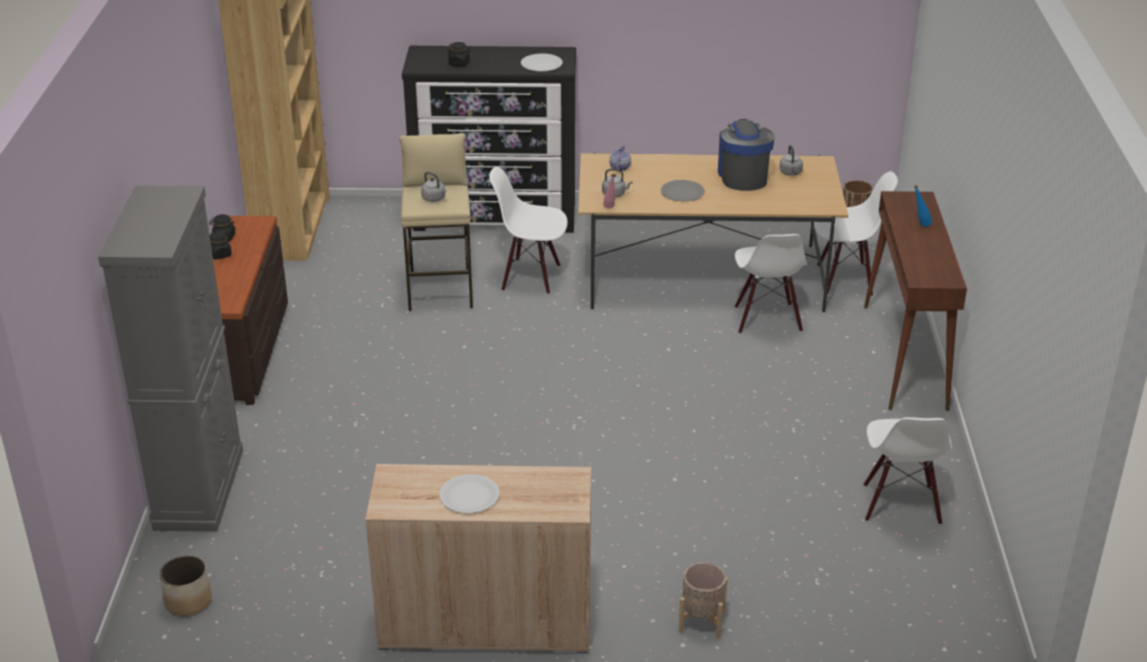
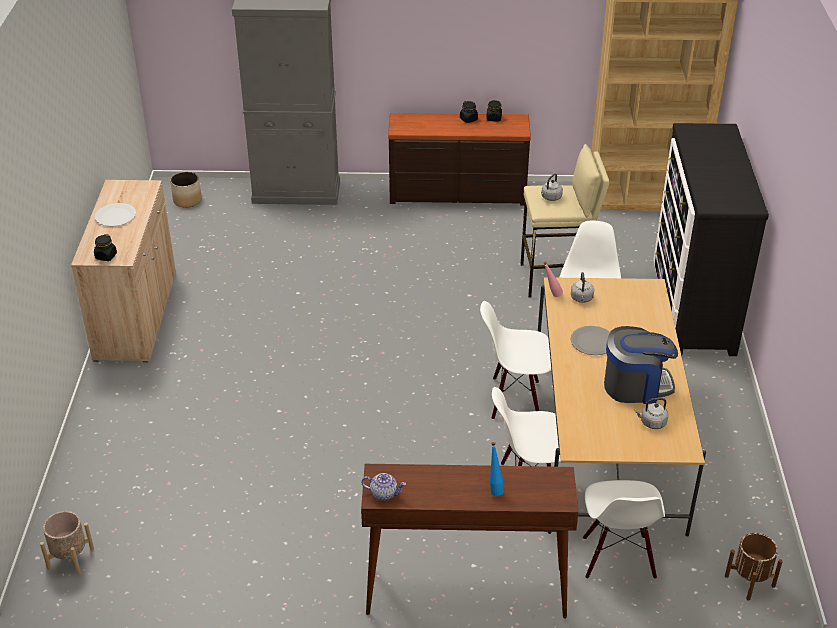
camera: 90 degrees right, 5 degrees up
(459, 64) = (701, 149): black jar -> black jar (106, 256)
(541, 64) = (716, 194): white plate -> none
(619, 167) = (638, 302): teapot -> teapot (384, 494)
(702, 621) = (109, 419): beige planter -> beige planter (70, 559)
(900, 504) = (223, 554): white chair -> white chair (515, 399)

